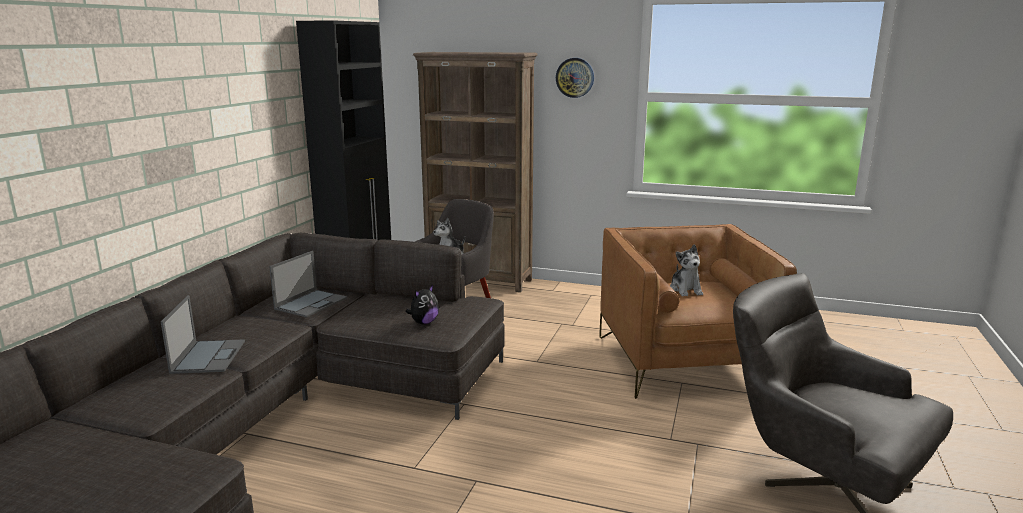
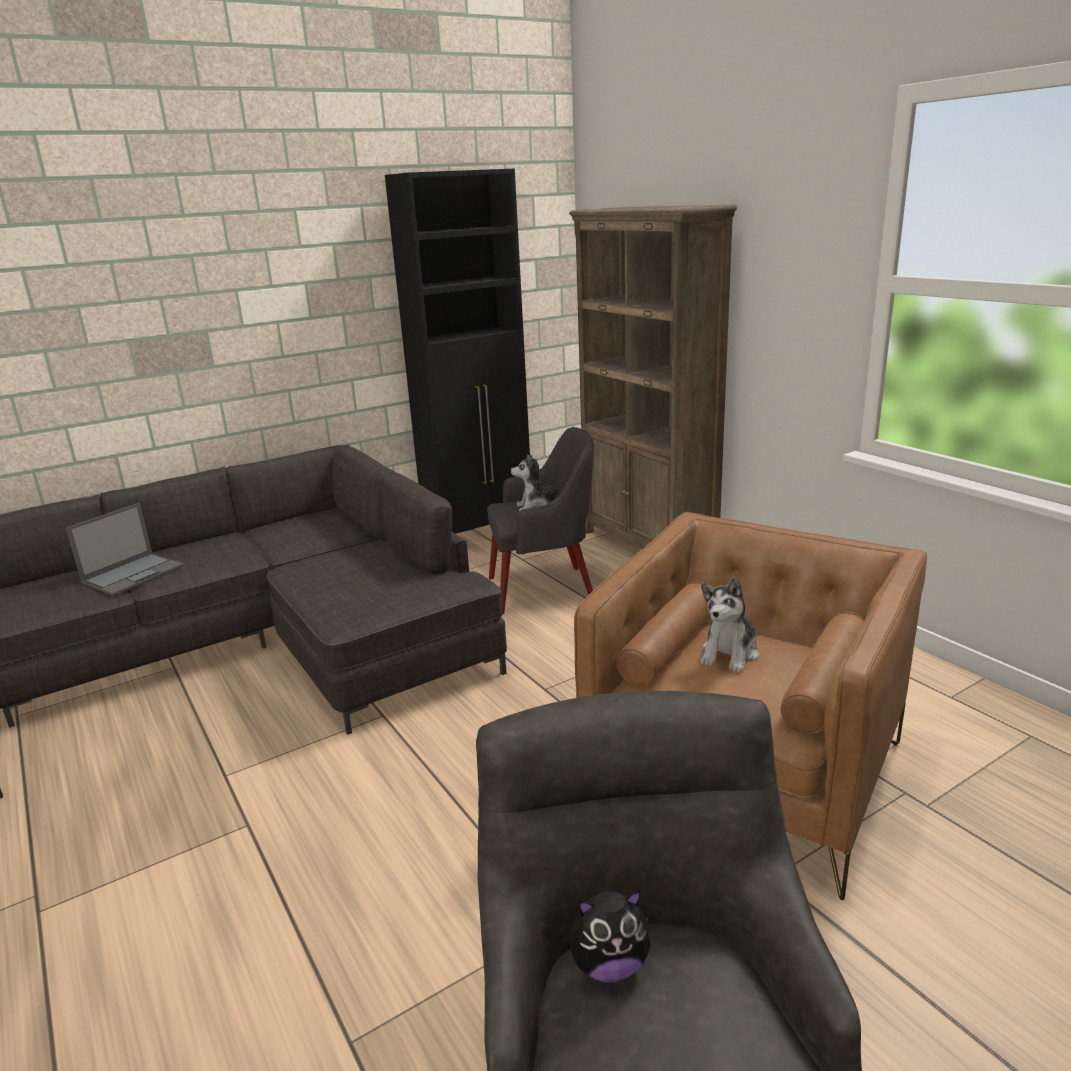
camera: 40 degrees right, 5 degrees up
(311, 303) = (307, 536): laptop -> none
(424, 322) = (354, 594): plush toy -> plush toy (609, 965)
(575, 77) = (787, 247): wall clock -> none

